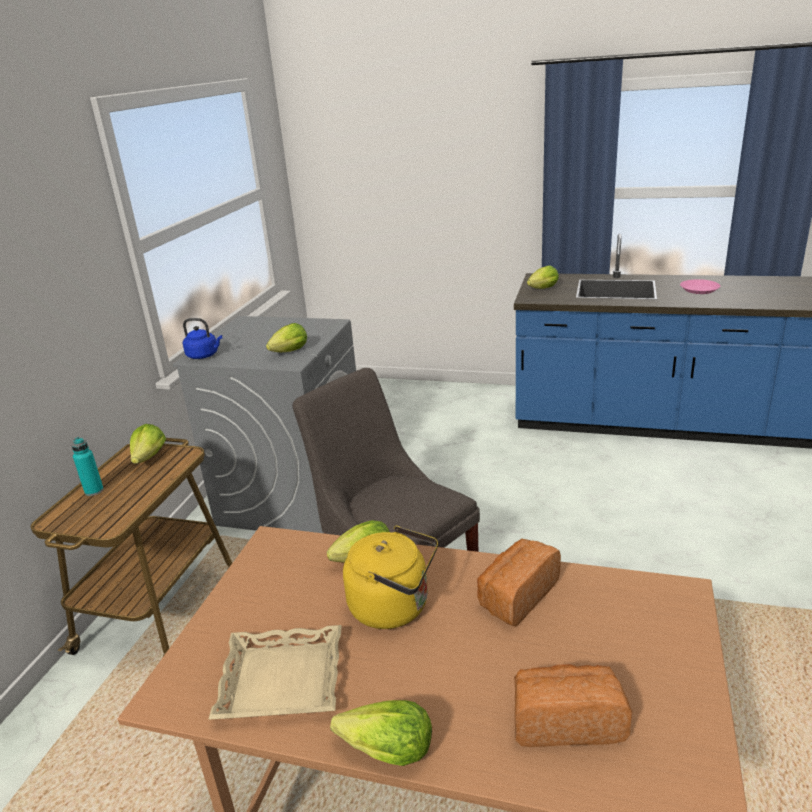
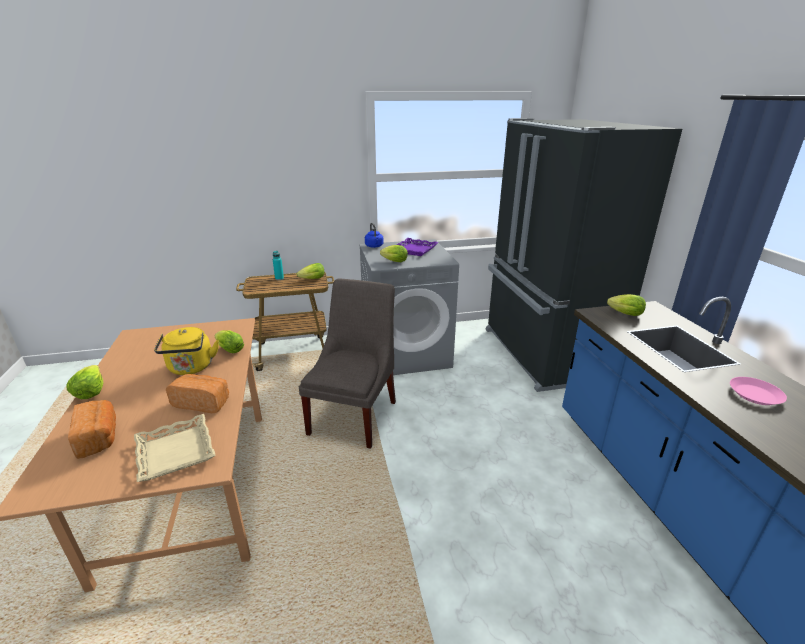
camera: 60 degrees right, 0 degrees up
(262, 334) = (414, 250): none -> purple tray
(281, 681) = (138, 355): beige tray -> beige tray (175, 452)
(399, 403) = (542, 354): none -> black fridge

